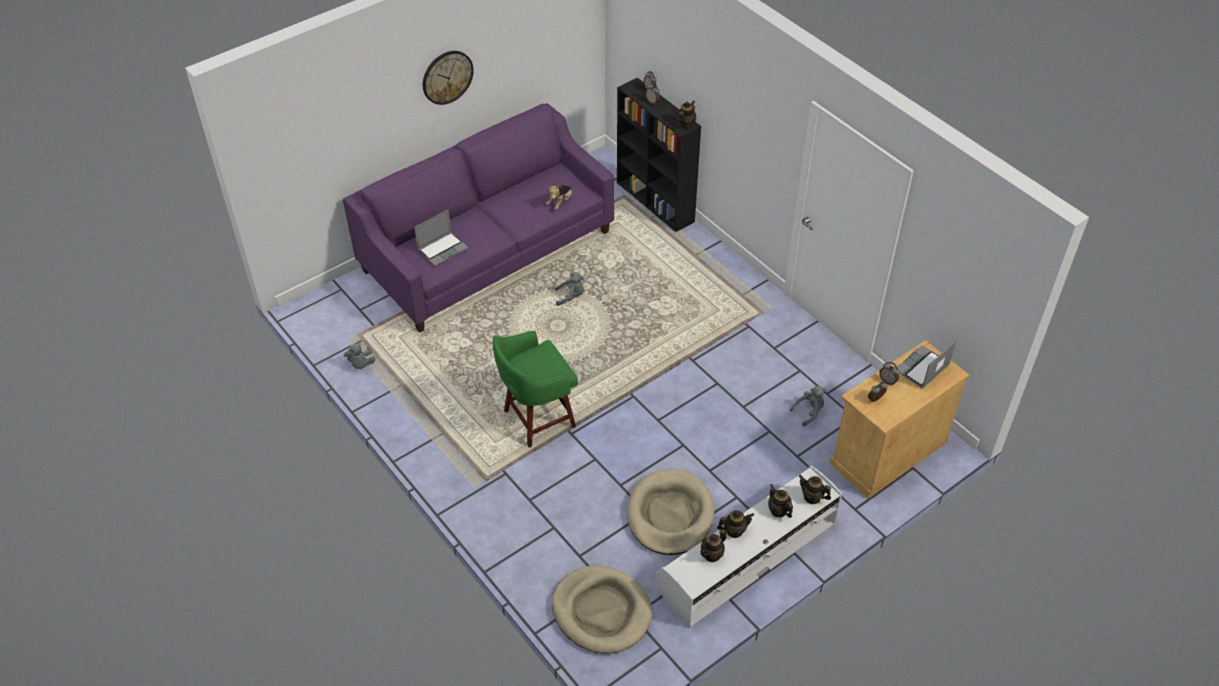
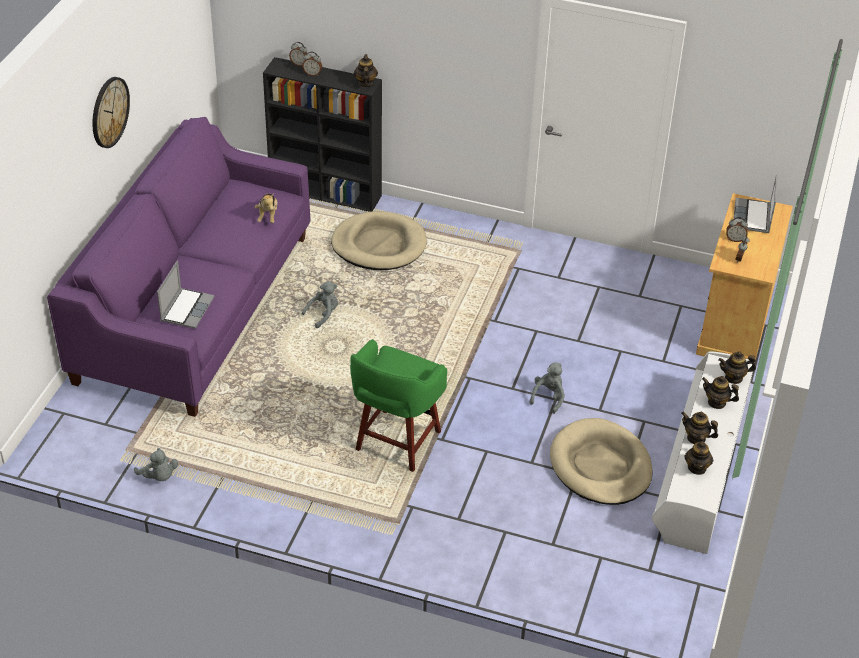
camera: 35 degrees left, 5 degrees down
(601, 611) = (618, 582): beige dog bed -> beige dog bed (379, 245)
(734, 531) = (696, 438): teapot -> teapot turned 105 degrees counterclockwise
(809, 412) = (639, 318): grey plush toy -> grey plush toy (548, 397)

